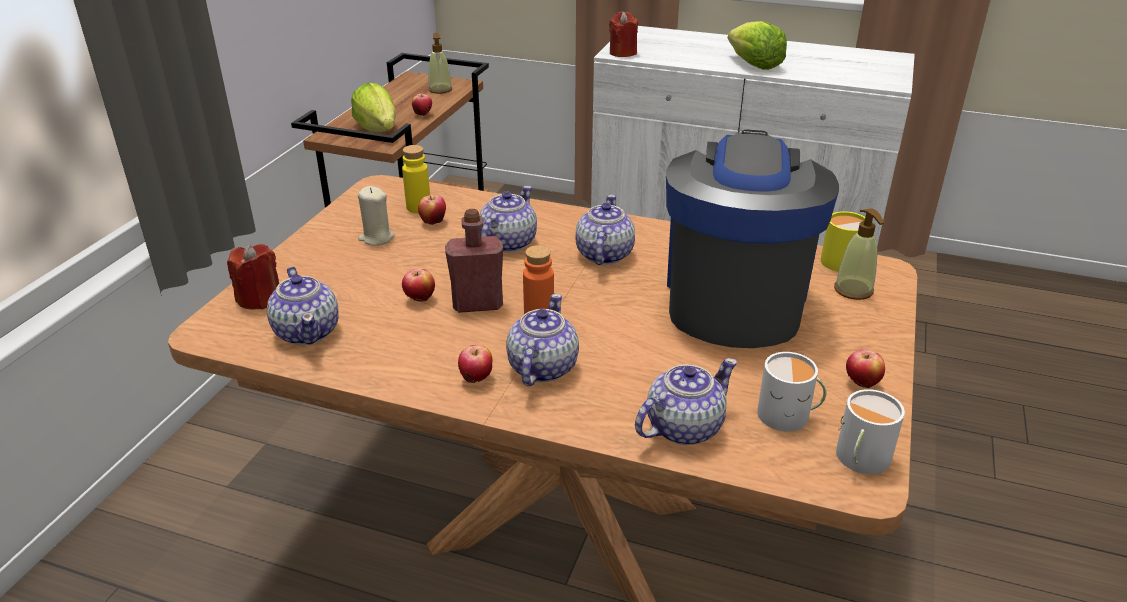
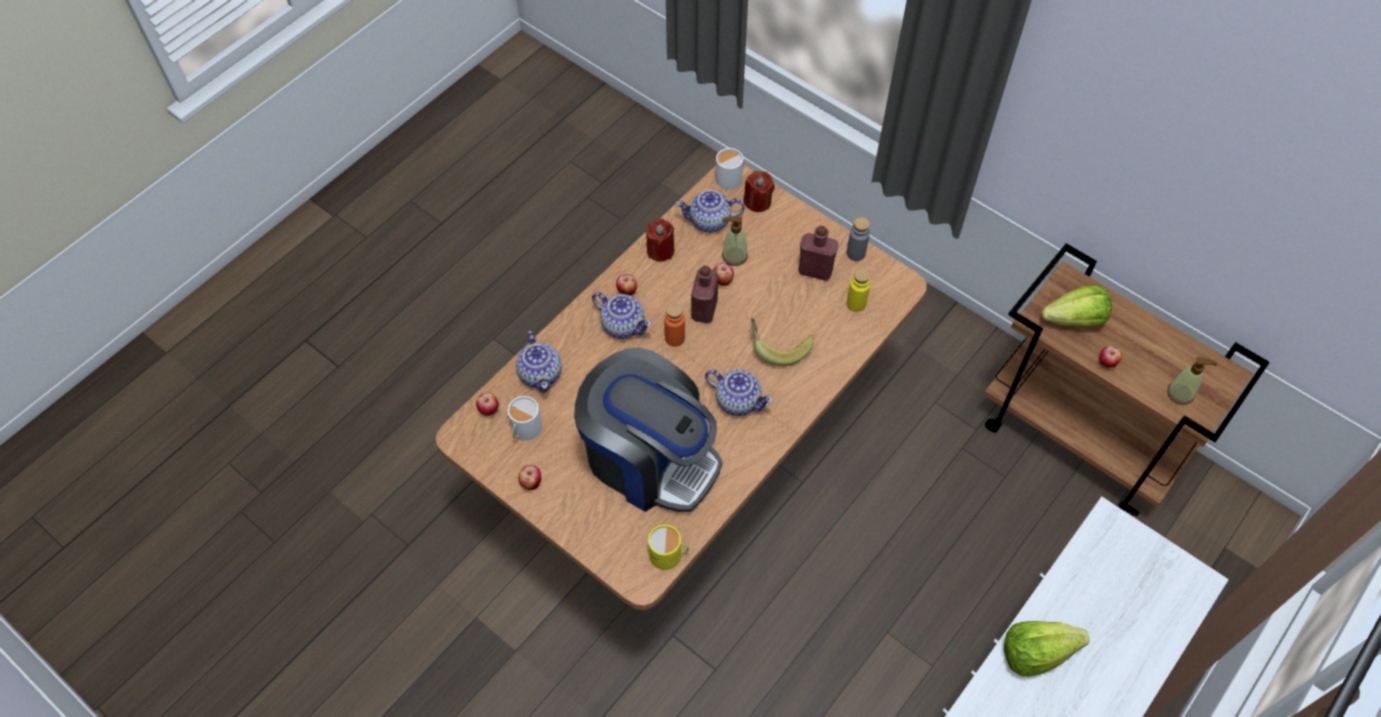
camera: 110 degrees right, 25 degrees up
(339, 217) = (855, 253): none -> grey bottle
(376, 238) = (815, 270): beige candle -> red bottle
(433, 222) = (827, 308): apple -> apple (489, 410)
(507, 243) = (778, 346): teapot -> banana
(623, 53) = (1109, 530): red candle -> red candle (660, 250)
(853, 290) = (625, 540): soap dispenser -> soap dispenser (734, 256)
(860, 458) = (477, 445): white mug -> white mug (727, 176)

